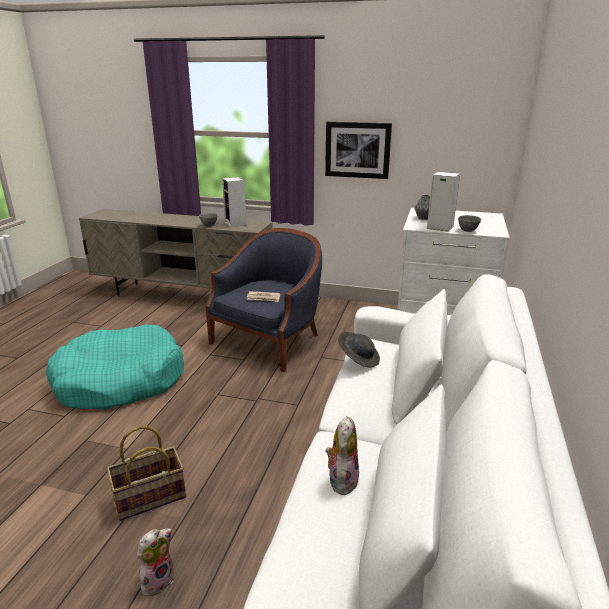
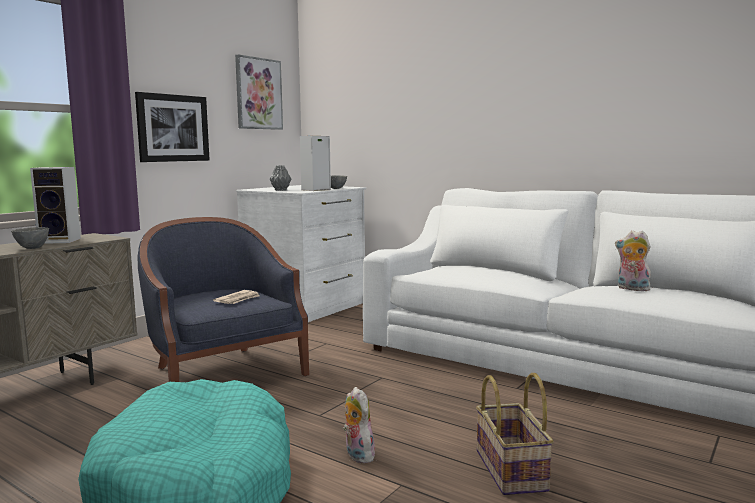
camera: 70 degrees left, 15 degrees down
(157, 579) = (638, 470): plush toy -> plush toy (357, 455)
(358, 359) = (458, 270): grey hat -> none
(460, 117) = (258, 94): none -> picture

